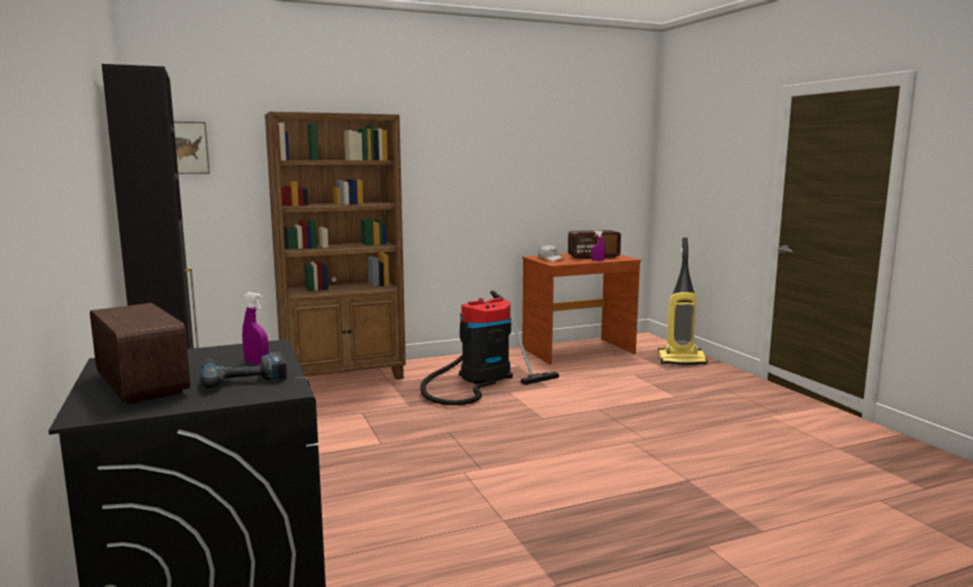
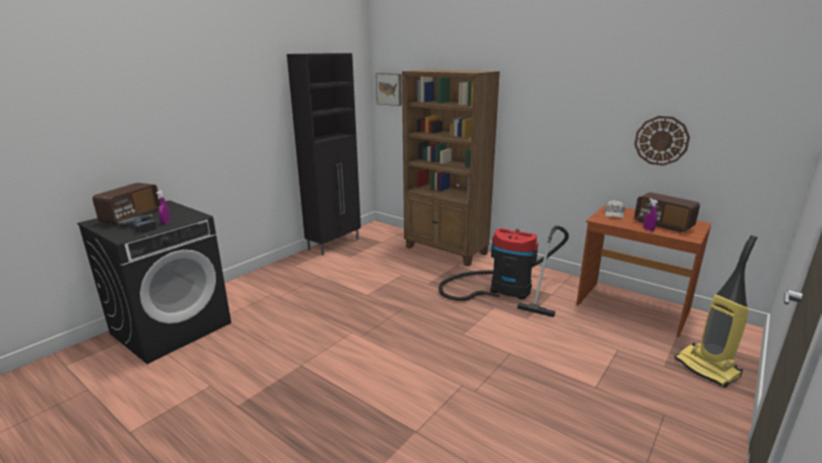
camera: 60 degrees right, 10 degrees up
(557, 183) = (661, 140): none -> wall clock

